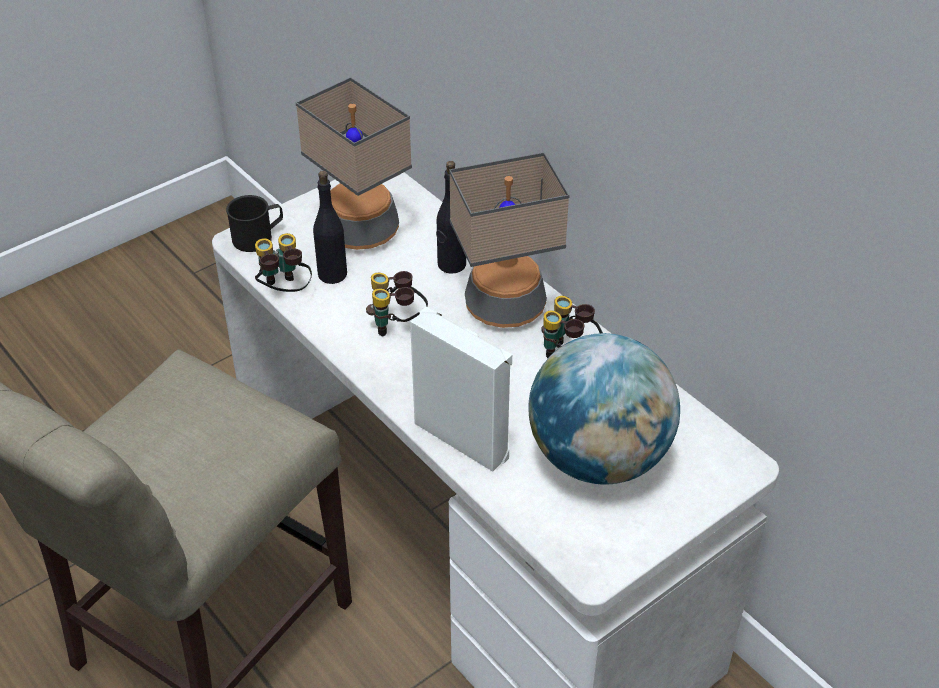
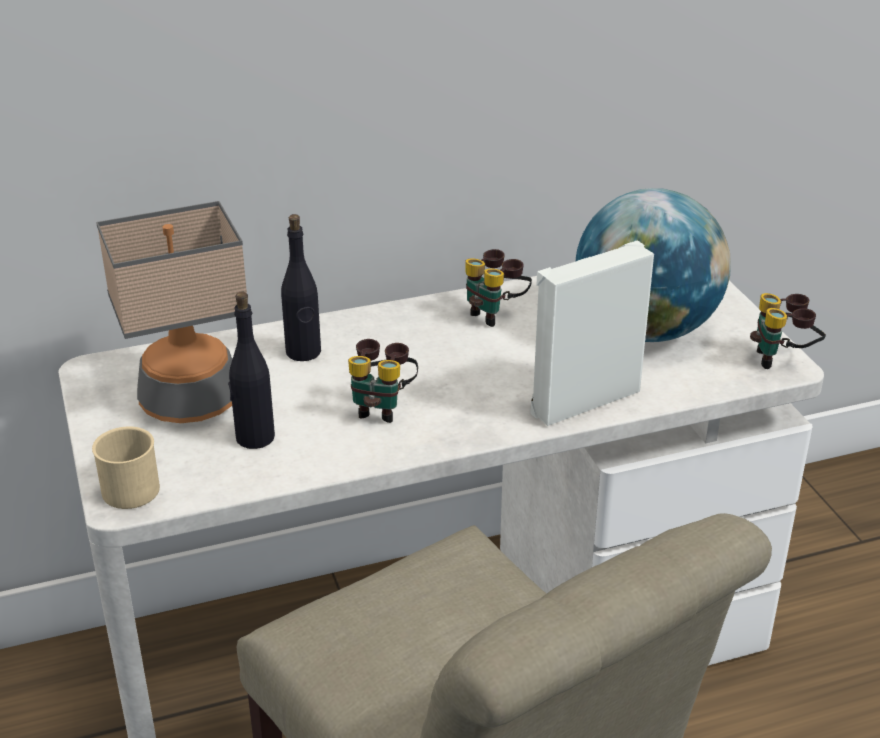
camera: 70 degrees left, 10 degrees down
(258, 237) = (130, 484): black mug -> beige mug
(284, 291) = (258, 481): binoculars -> binoculars (782, 360)
(504, 306) = (397, 334): table lamp -> none

